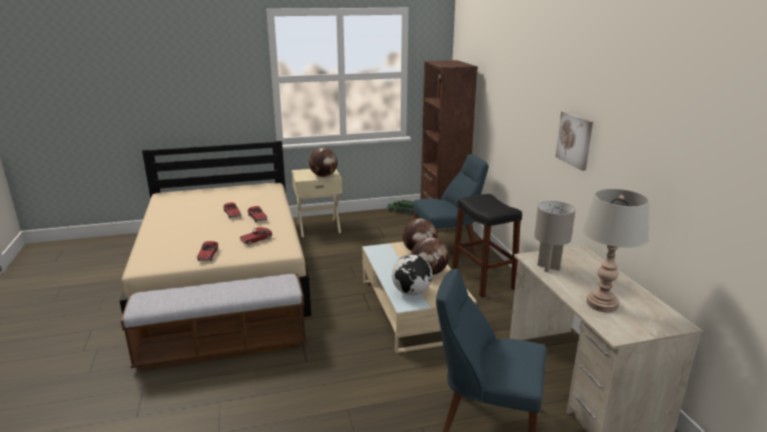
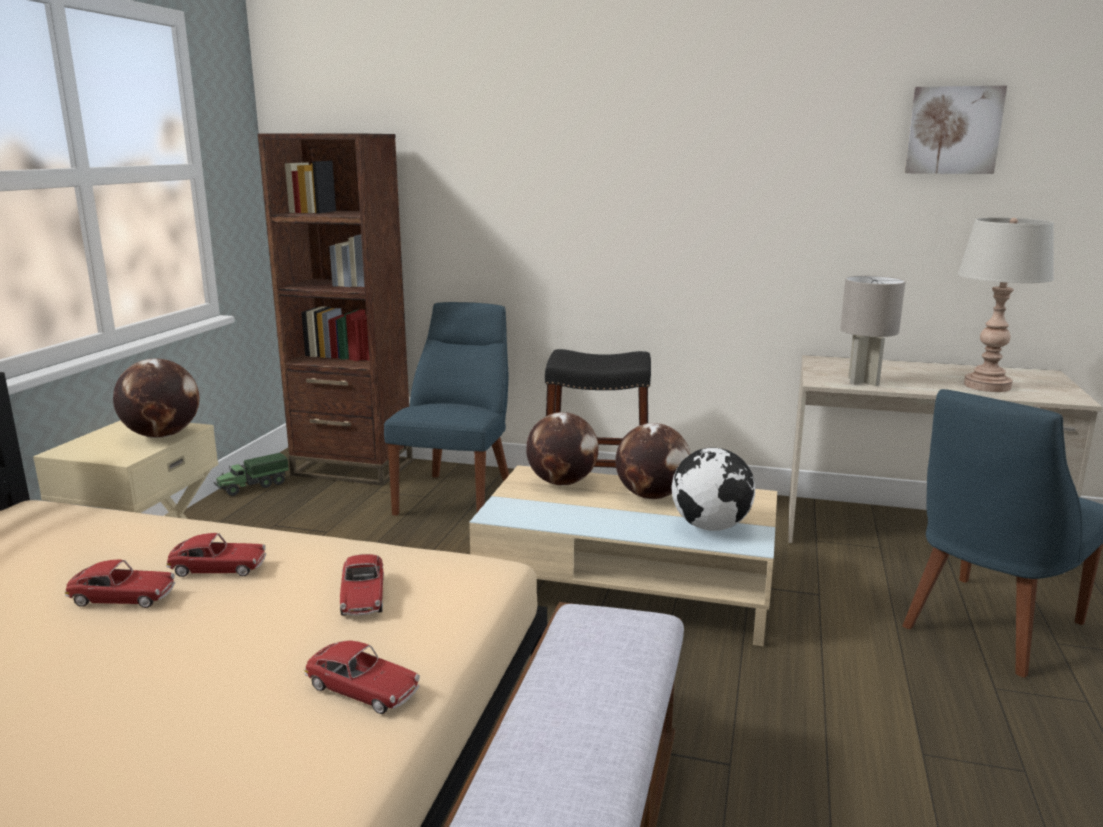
camera: 60 degrees left, 5 degrees down
(575, 140) = (741, 204): picture -> picture (953, 130)

